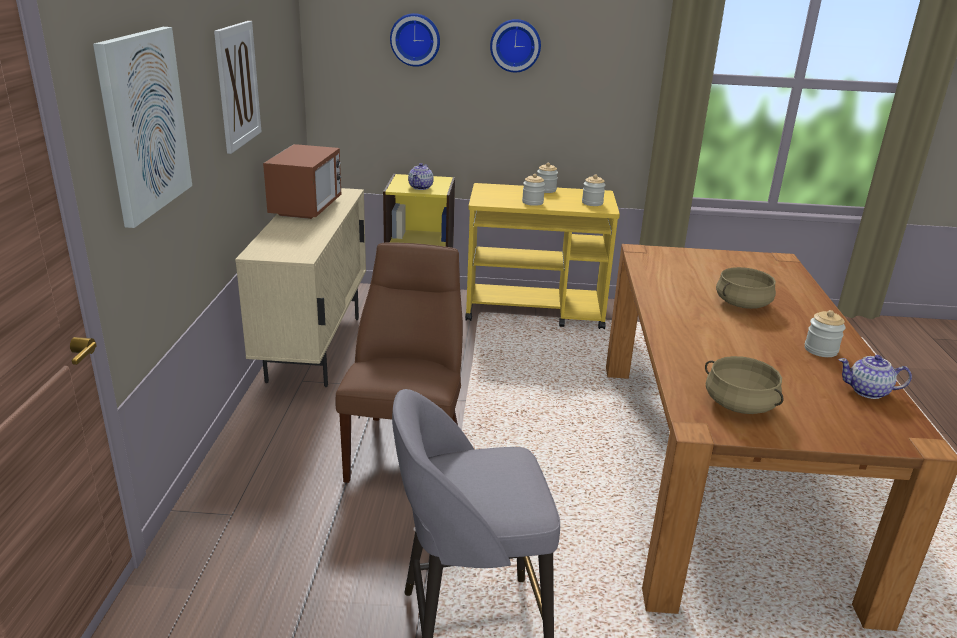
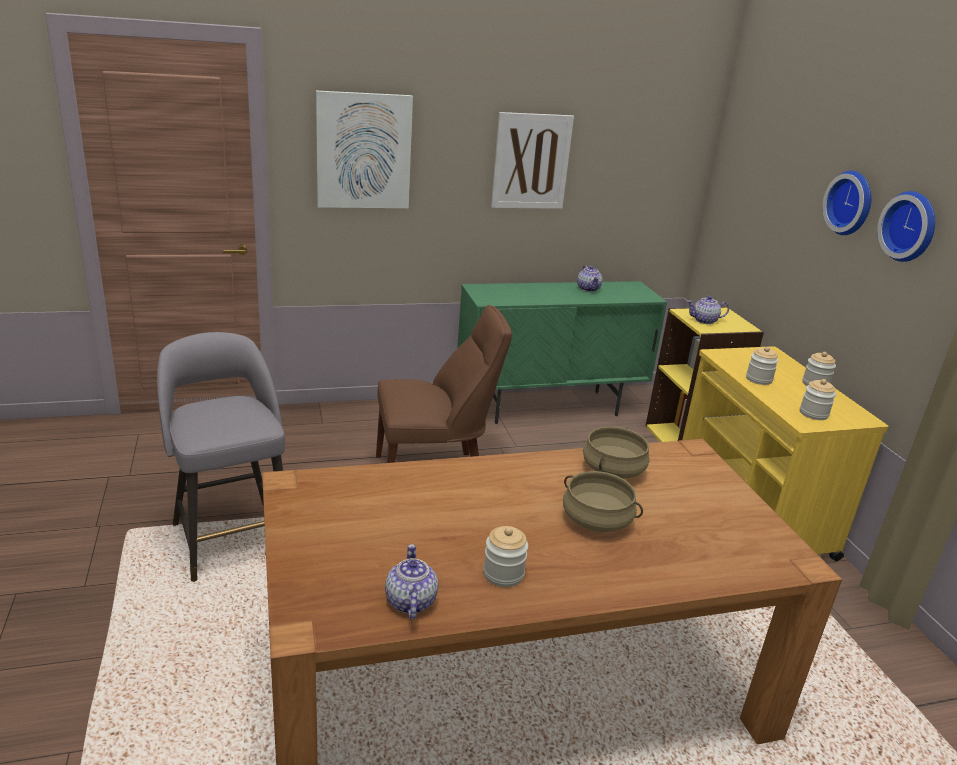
camera: 70 degrees right, 0 degrees up
(306, 208) = (588, 289): microwave -> teapot
(315, 348) = (549, 407): beige cabinet -> green cabinet
(415, 39) = (778, 174): wall clock -> wall clock (911, 226)
(739, 404) = (339, 507): beige cooking pot -> beige cooking pot (612, 469)

